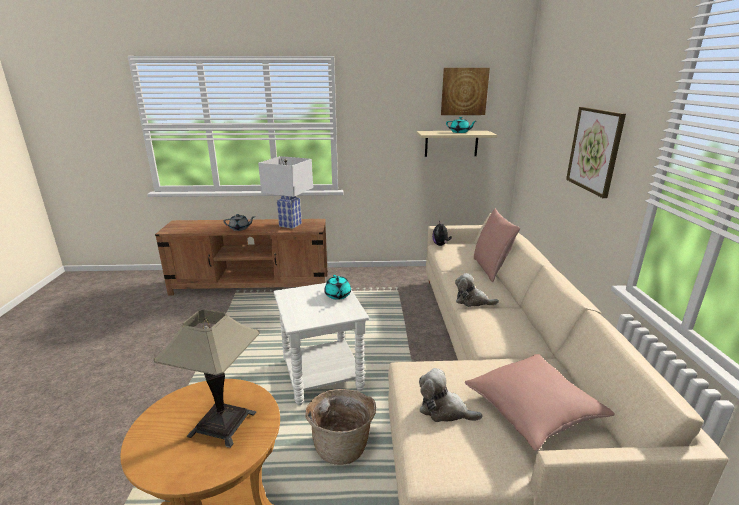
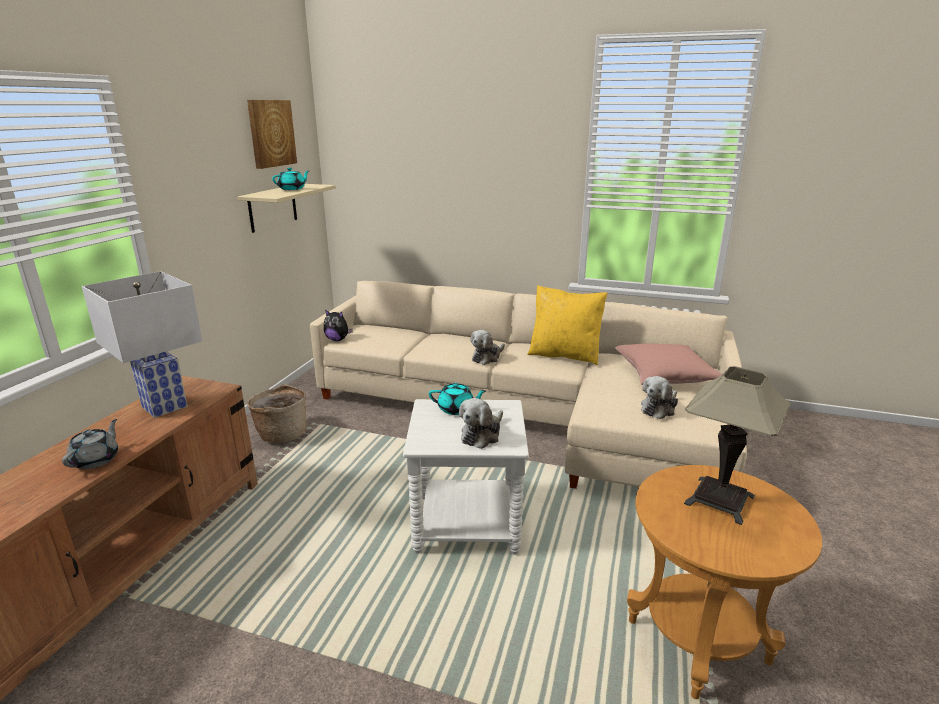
camera: 70 degrees left, 0 degrees up
(306, 310) = (482, 434): none -> plush toy
(342, 445) = (593, 529): basket -> basket (282, 434)
(490, 269) = (430, 332): pink pillow -> none
(518, 337) = (564, 355): none -> yellow pillow
(594, 150) = (492, 179): picture -> none

